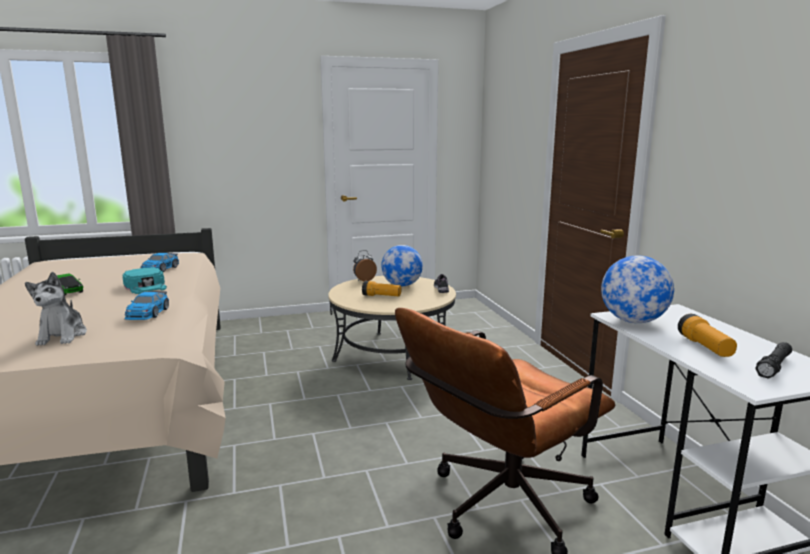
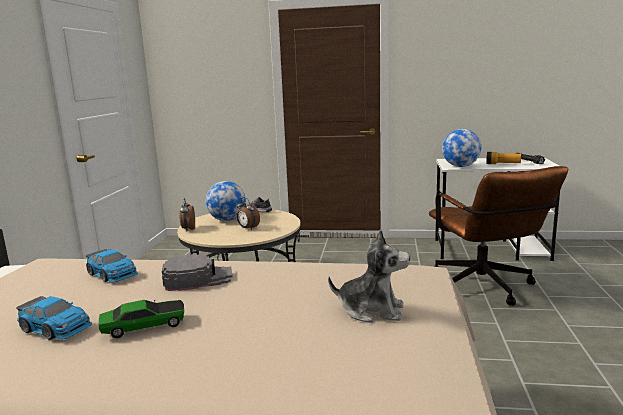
camera: 65 degrees left, 0 degrees up
(146, 286) = (198, 278): turquoise cap -> grey cap
(148, 313) = (321, 274): toy car -> toy car (56, 328)
(381, 296) = (248, 228): flashlight -> alarm clock

